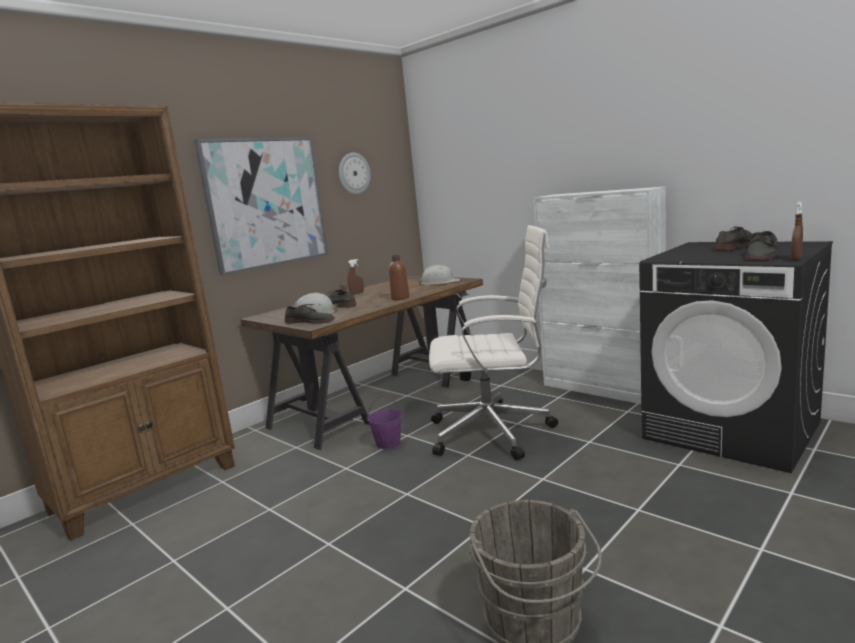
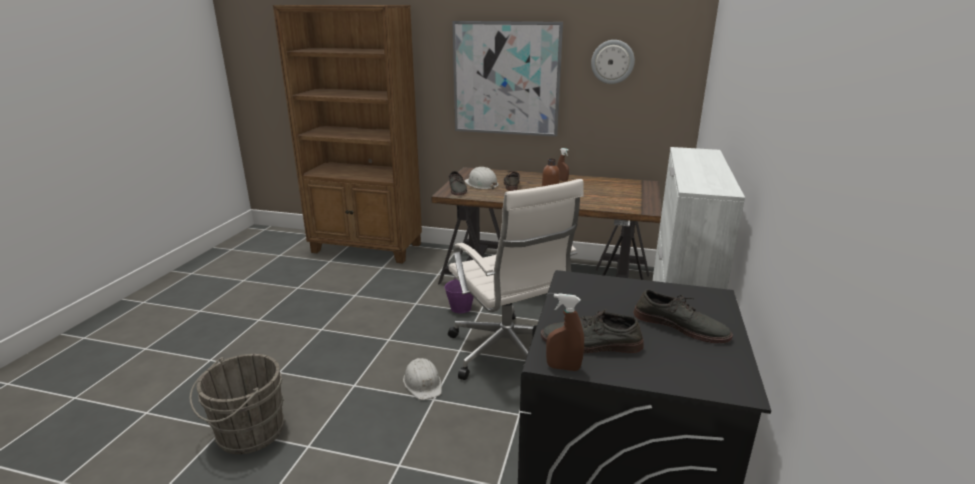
camera: 60 degrees right, 10 degrees up
(439, 282) = (627, 201): white hard hat -> white hard hat (423, 383)

